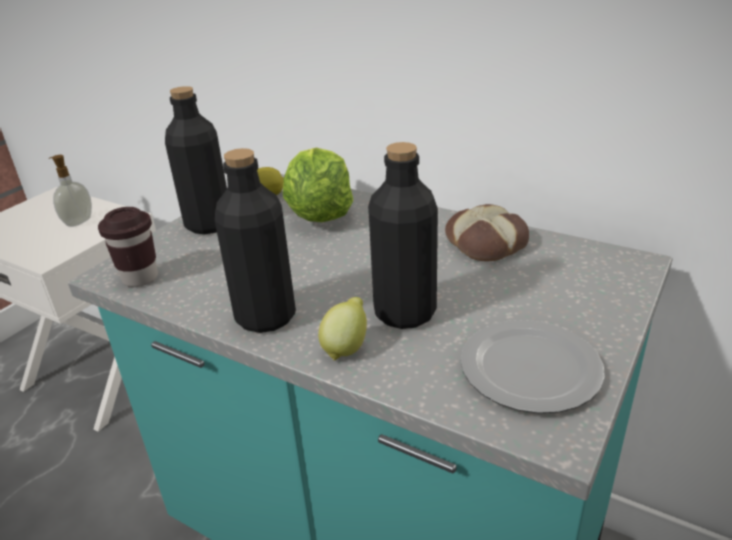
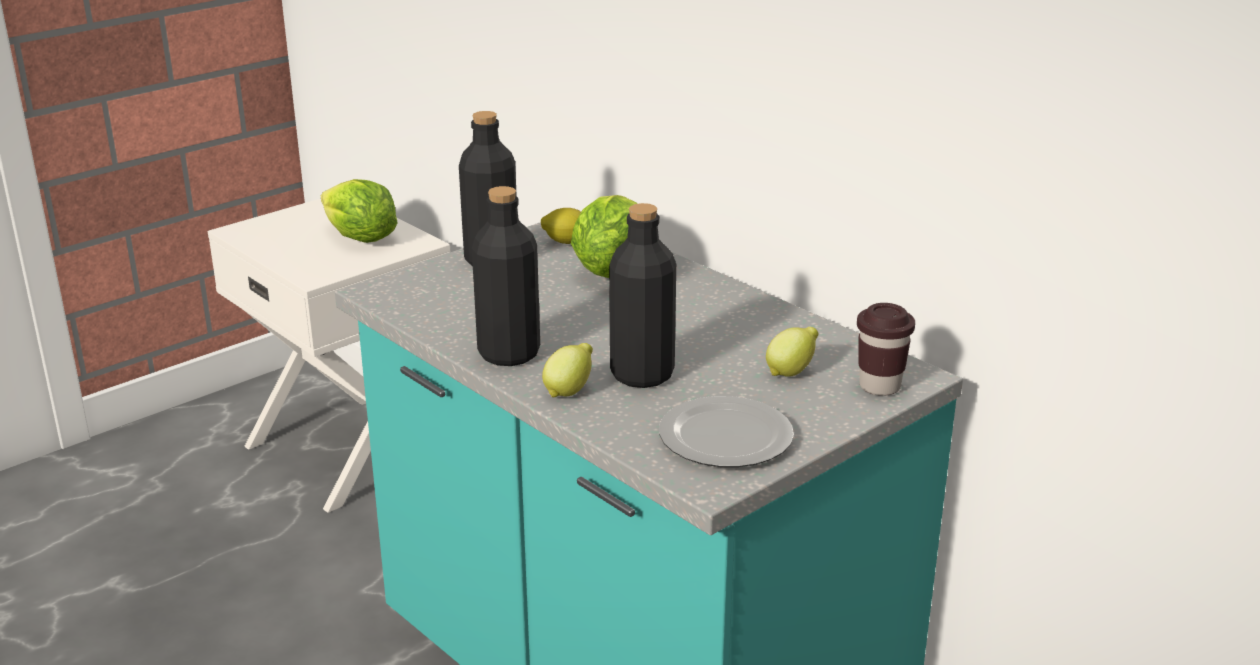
camera: 15 degrees right, 5 degrees down
(78, 221) = (360, 239): soap dispenser -> lettuce
(140, 278) = (404, 300): brown cup -> brown cup (879, 386)
(487, 242) = (774, 329): bread -> none
(533, 281) = (791, 372): none -> lemon

